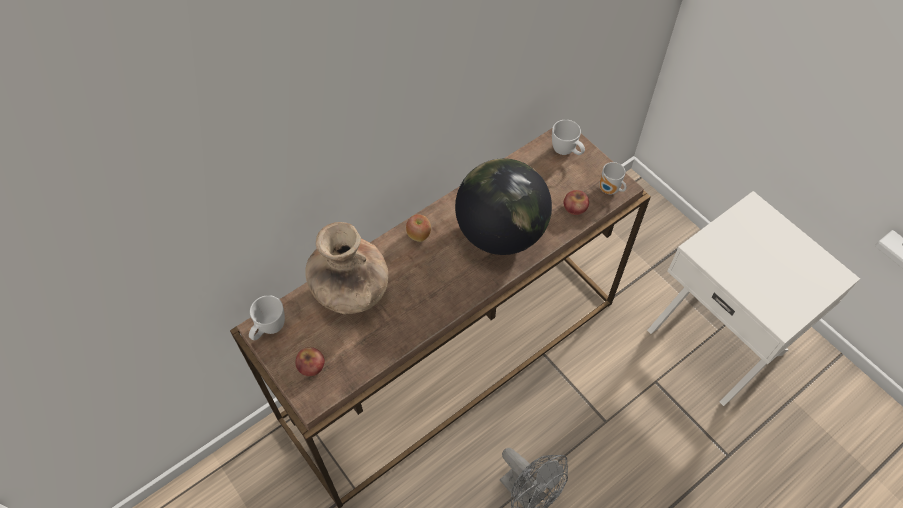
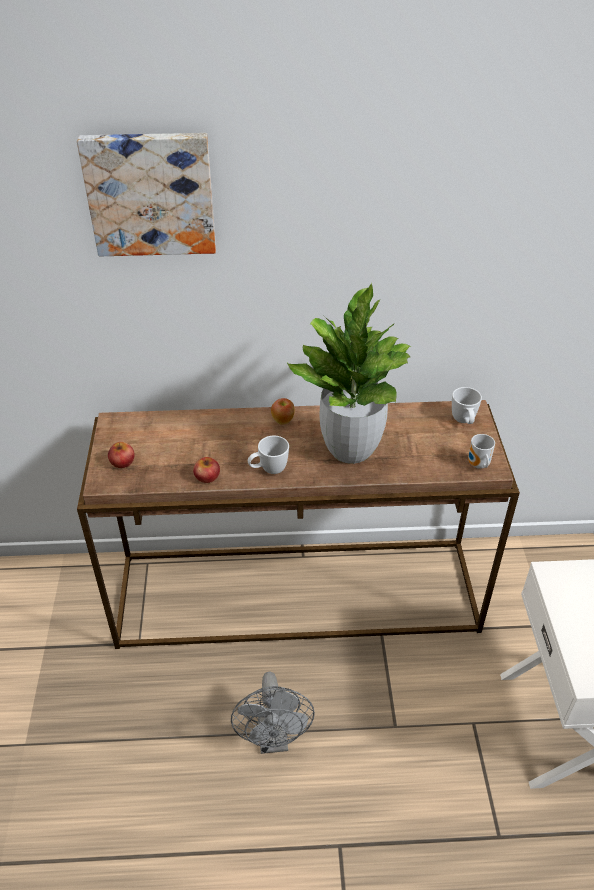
camera: 35 degrees right, 15 degrees down
(249, 98) = (151, 193): none -> picture
(269, 330) = (117, 425): white mug -> white mug (268, 470)
(350, 292) = (195, 431): brown vase -> none
(500, 233) = (350, 450): globe -> potted plant
(575, 207) = (433, 463): apple -> apple (207, 476)

